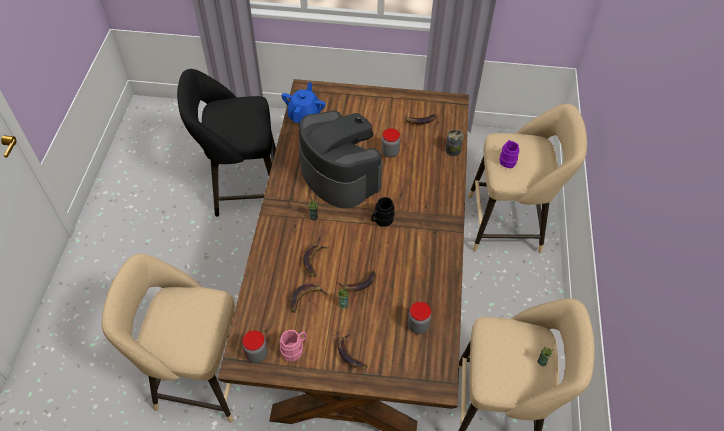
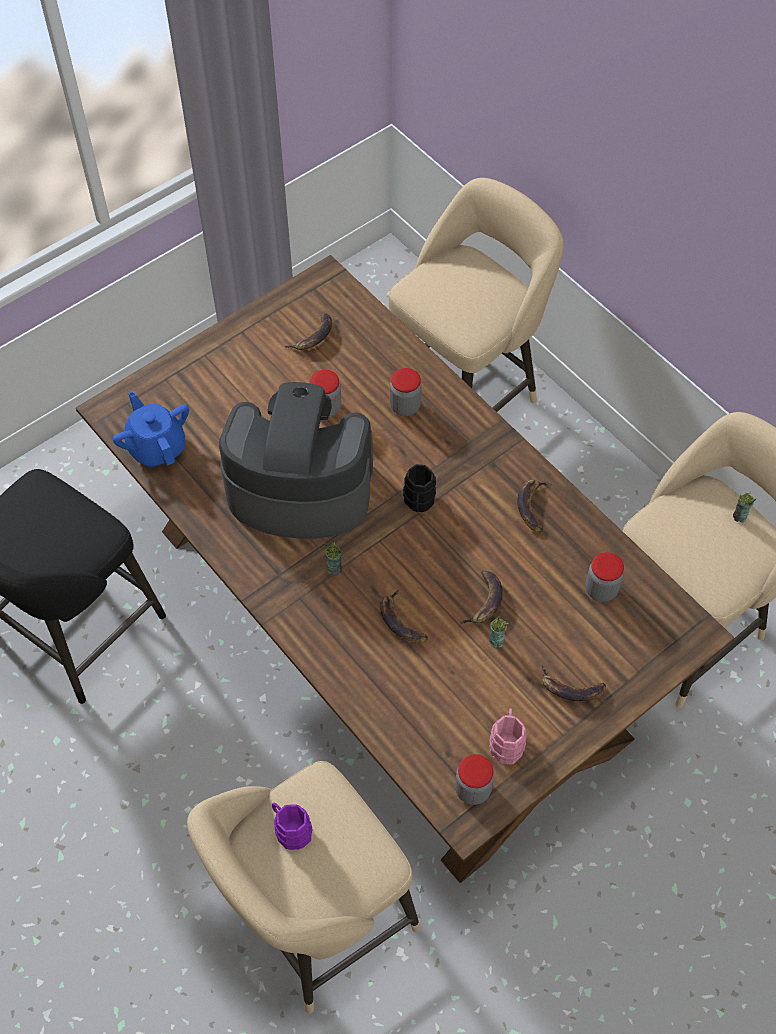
camera: 45 degrees left, 5 degrees up
(305, 298) = (445, 673): banana -> banana (532, 506)
(425, 177) = (405, 406): none -> jar
(453, 150) = (396, 344): can -> none
(507, 159) = (451, 307): purple mug -> purple mug (290, 830)

